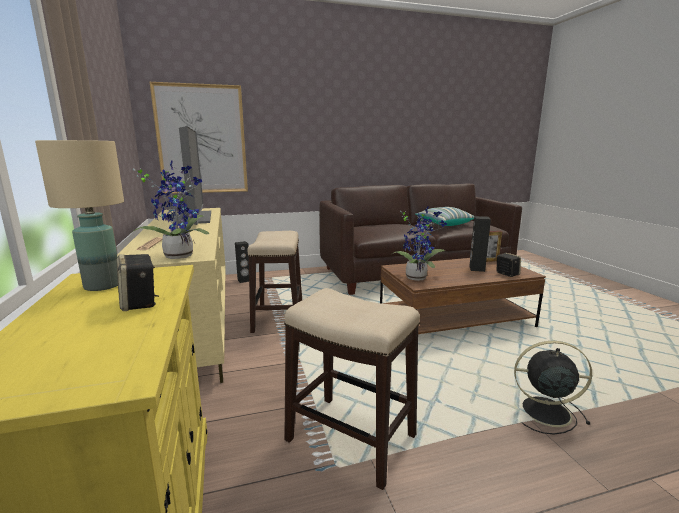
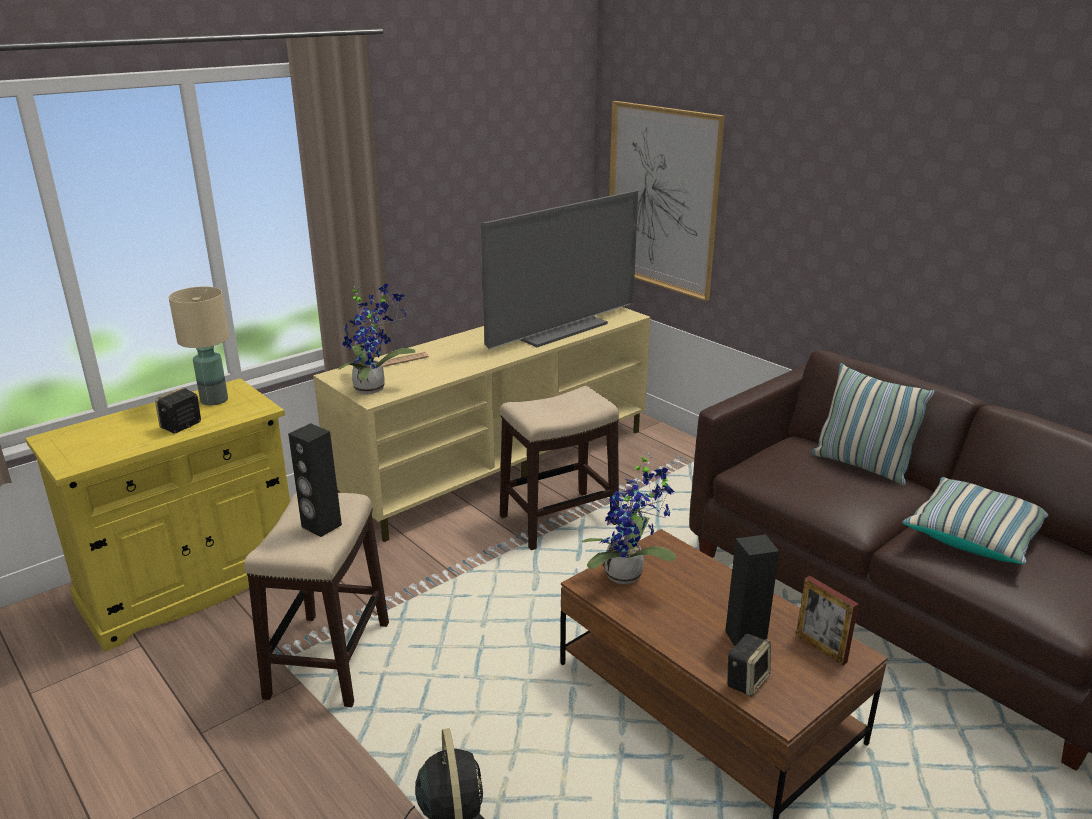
camera: 65 degrees right, 10 degrees up
(244, 280) = (657, 445): black speaker -> black speaker (321, 526)
(383, 224) = (861, 466): none -> pillow

